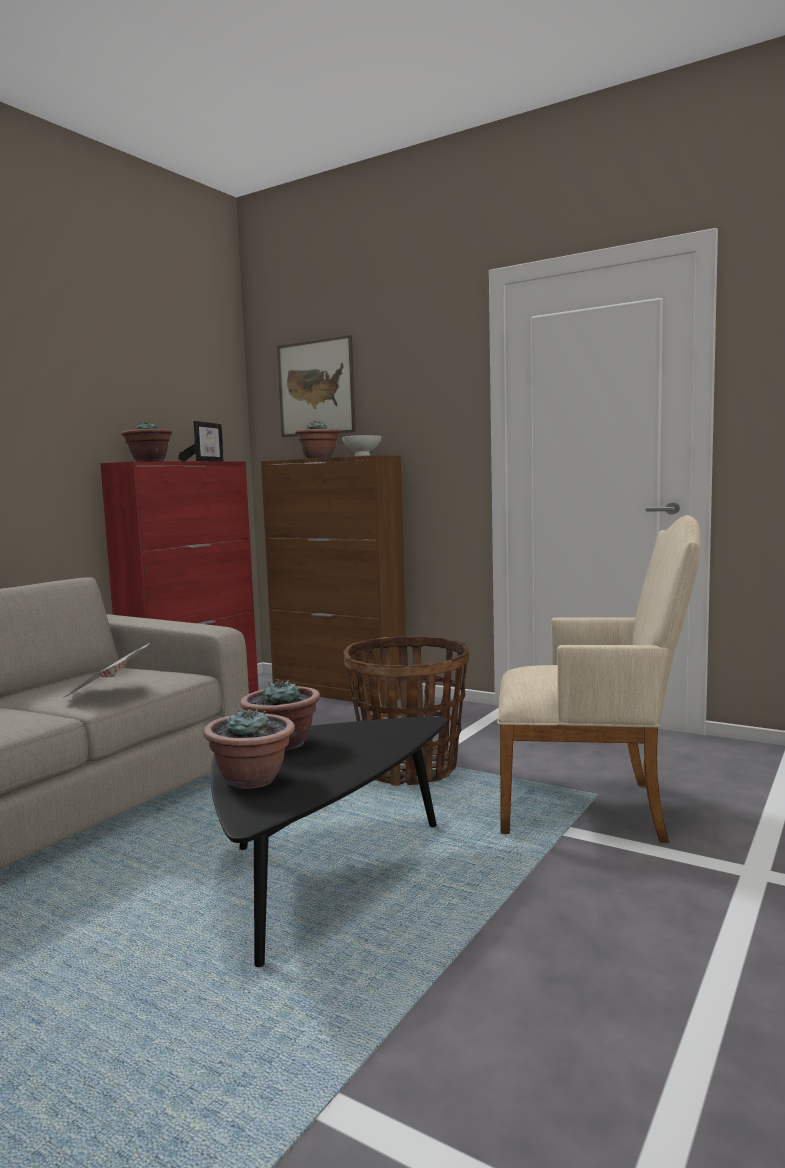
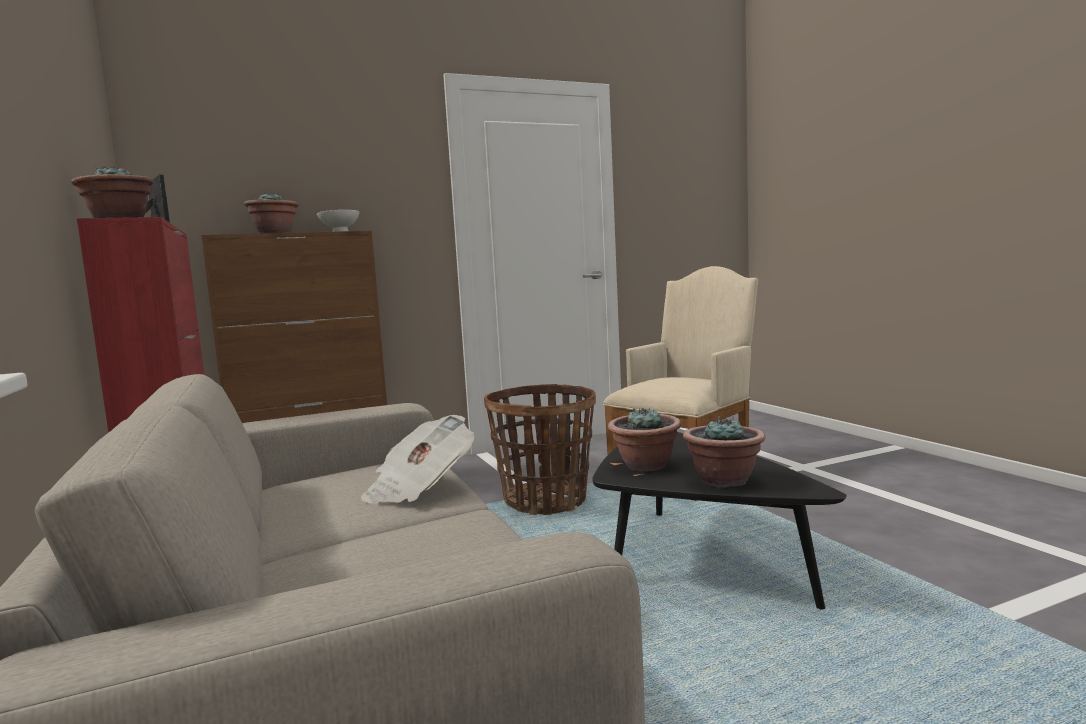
camera: 55 degrees left, 0 degrees up
(316, 388) = (240, 156): picture -> none

